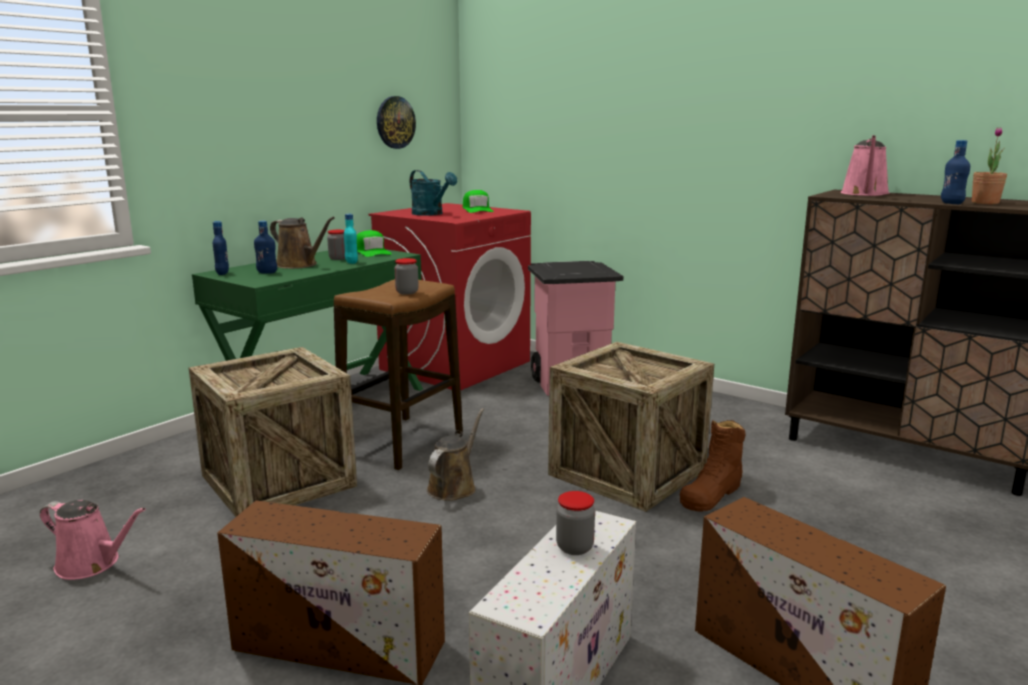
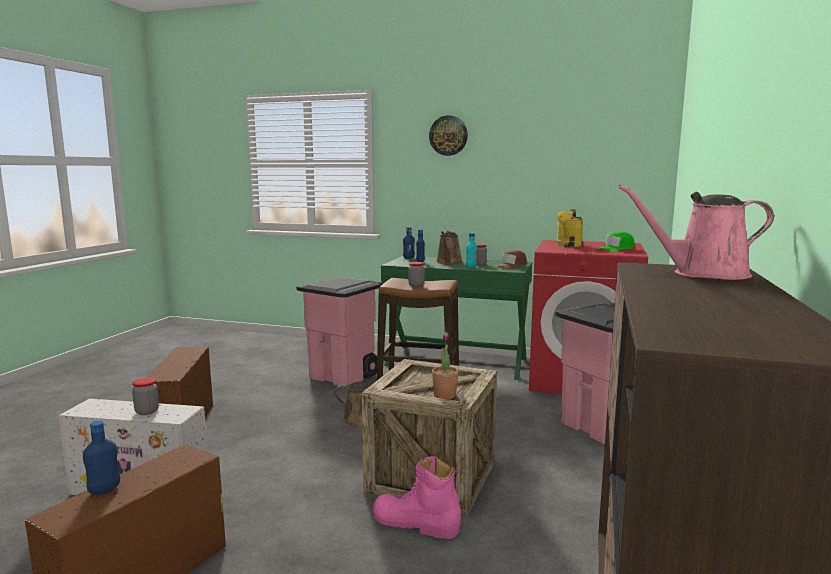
camera: 70 degrees right, 5 degrees down
(92, 564) = (248, 366): pink watering can -> none
(278, 481) = (344, 376): crate -> pink trash can
(372, 252) = (511, 266): green cap -> brown cap
(395, 122) = (586, 171): wall clock -> wall clock (448, 135)
(431, 214) = (568, 245): turquoise watering can -> yellow watering can
(711, 494) = (415, 523): brown boot -> pink boot
(952, 203) = (652, 297): blue bottle -> blue bottle (104, 490)
(985, 203) = (704, 309): potted plant -> potted plant (444, 395)

